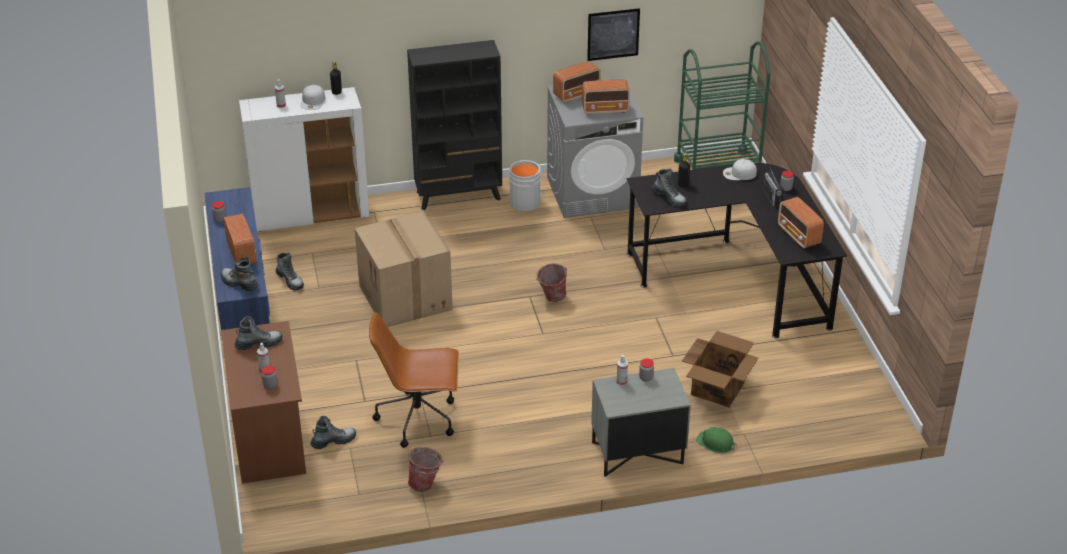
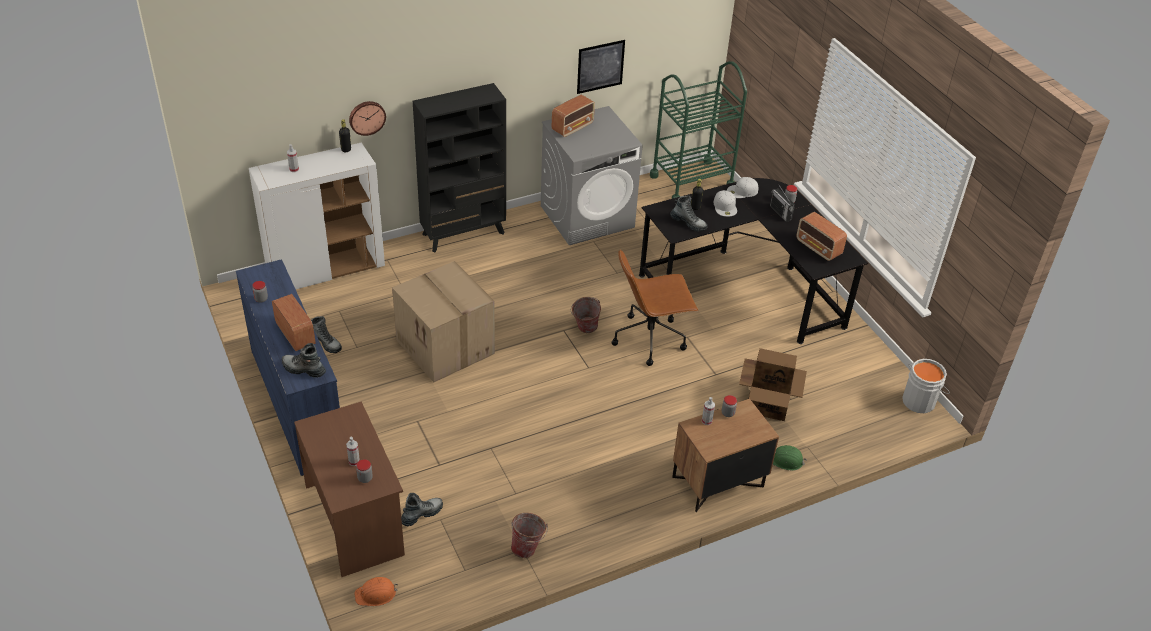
camera: 15 degrees left, 5 degrees up
(259, 344) = (338, 432): boot -> none
(269, 502) = (376, 594): none -> orange hard hat
(313, 101) = (325, 161): white cap -> white cap (725, 206)
(360, 62) = (366, 117): none -> wall clock
(419, 418) = (498, 476): brown office chair -> brown office chair (650, 338)
(526, 202) = (529, 233): grey bucket -> grey bucket (919, 400)
(605, 109) = (605, 140): radio -> none
(637, 454) = (718, 483): grey nightstand -> brown nightstand

